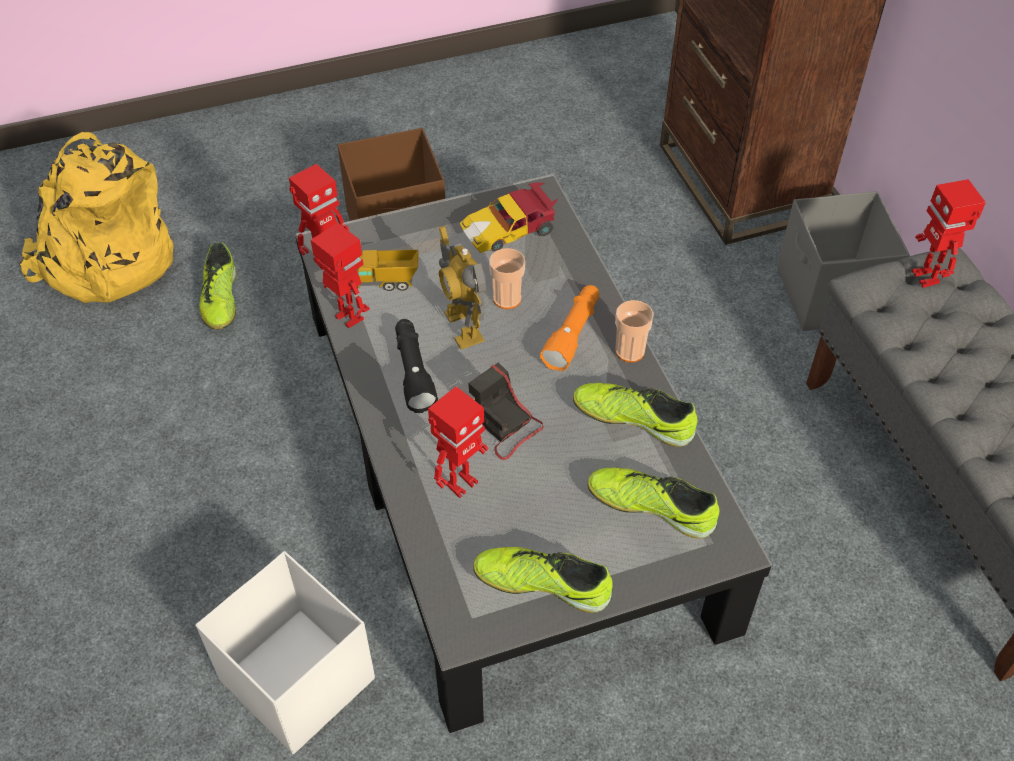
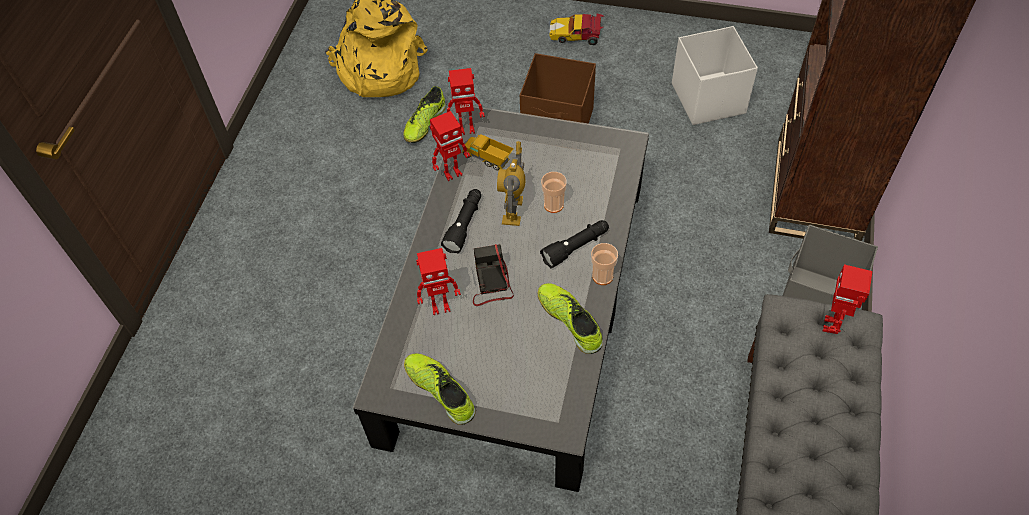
camera: 35 degrees right, 5 degrees up
(297, 678) = (315, 370): white storage box -> white storage box (708, 98)
(348, 318) = (452, 173): toy robot -> toy robot turned 75 degrees clockwise
(510, 230) = (590, 160): toy car -> toy car (577, 35)
(573, 334) = (576, 247): orange flashlight -> black flashlight
(651, 507) = (537, 380): shoe -> none

